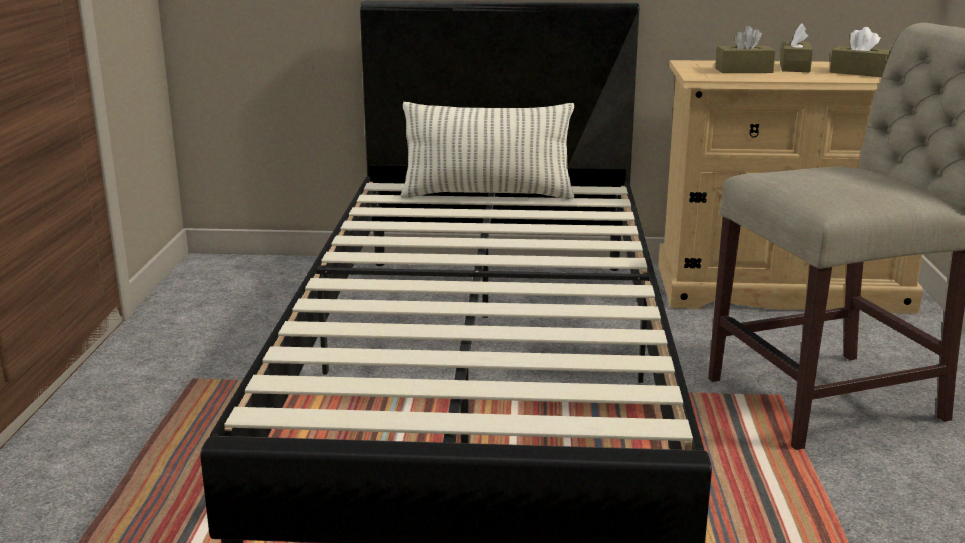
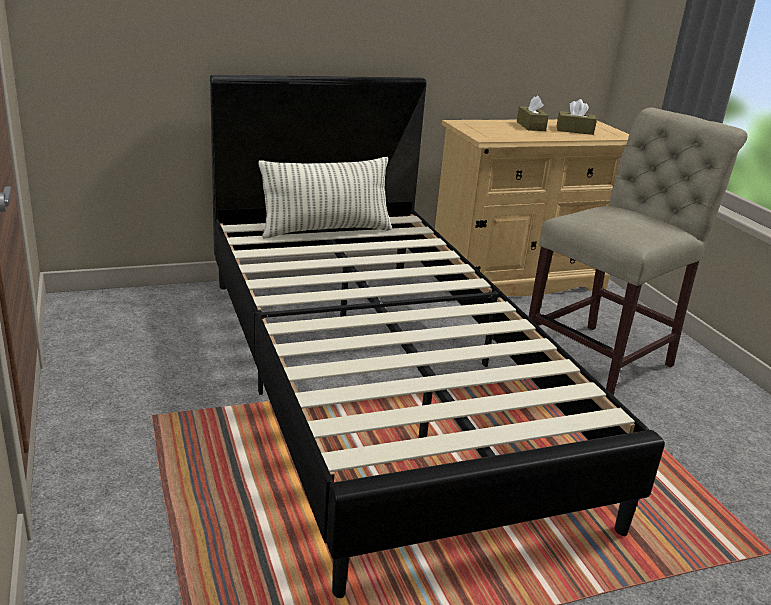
camera: 25 degrees left, 5 degrees up
(743, 70) = (504, 130): brown tissue box -> none

